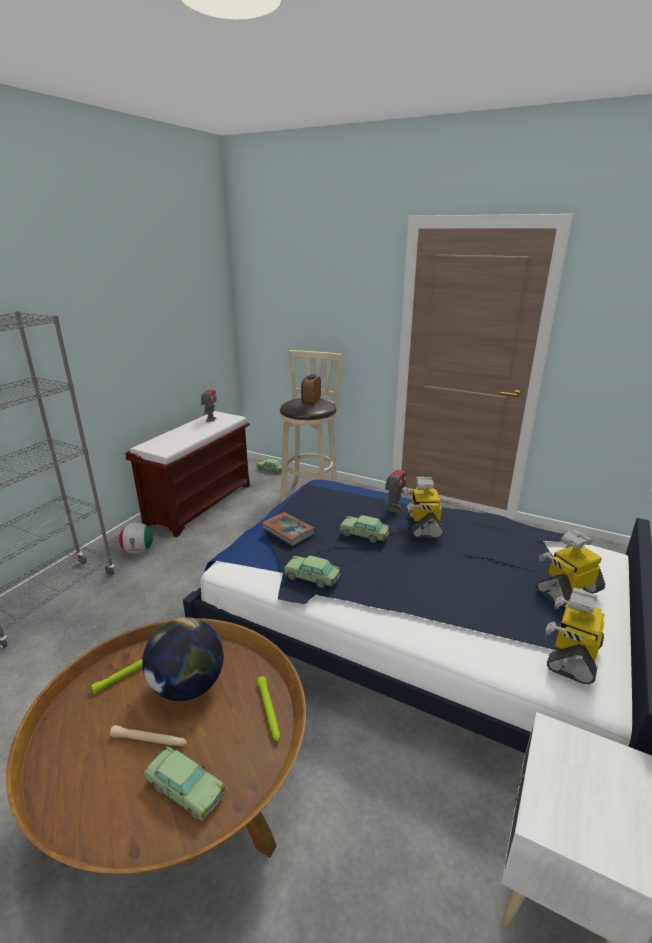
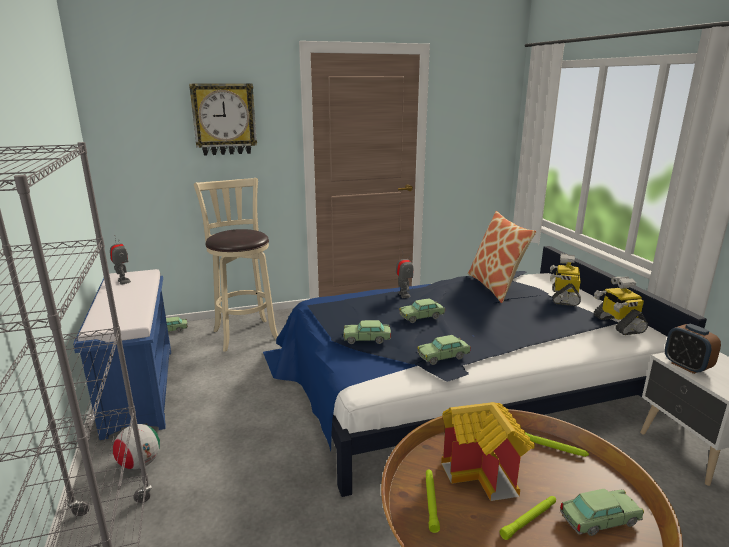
camera: 45 degrees left, 5 degrees down
(149, 740) = (529, 519): beige flashlight -> green flashlight
(188, 686) = (484, 474): globe -> toy house
(200, 503) = (139, 389): brown bench -> blue bench
(288, 531) = (367, 339): book -> toy car
(311, 403) = (240, 233): alarm clock -> alarm clock (686, 366)
(332, 294) = (224, 119): none -> wall clock
(423, 525) = (443, 296): toy robot -> none
(506, 540) = (495, 286): none -> pillow

